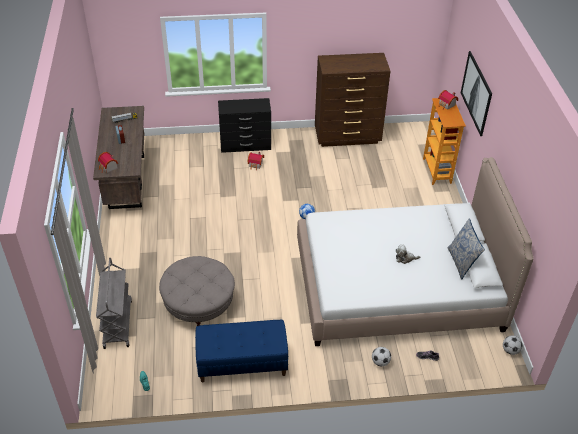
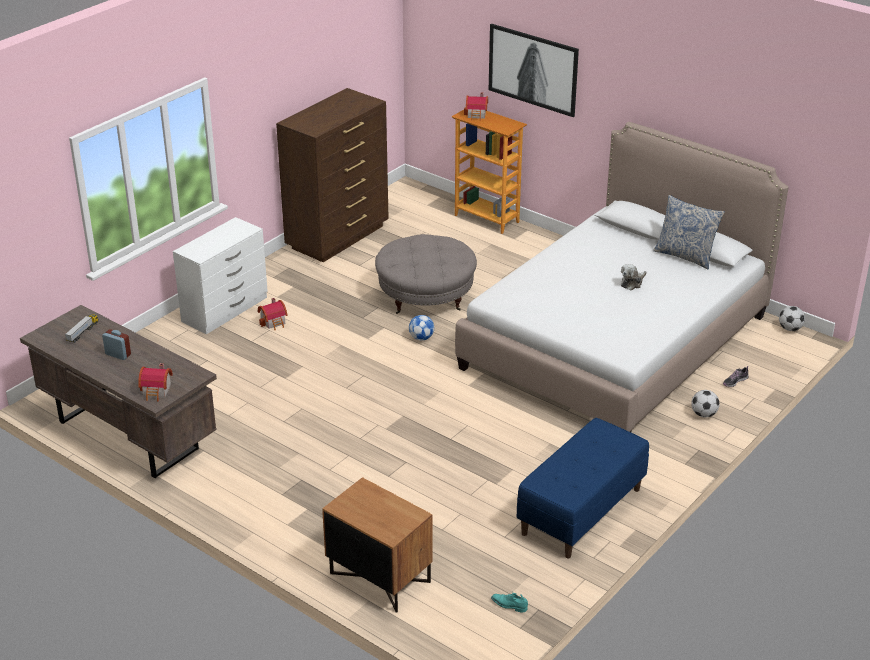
camera: 45 degrees left, 10 degrees down
(117, 323) = (379, 578): grey cart -> brown nightstand
(199, 303) = (441, 493): grey ottoman -> grey ottoman (426, 295)
(245, 145) = (226, 309): black dresser -> white dresser

